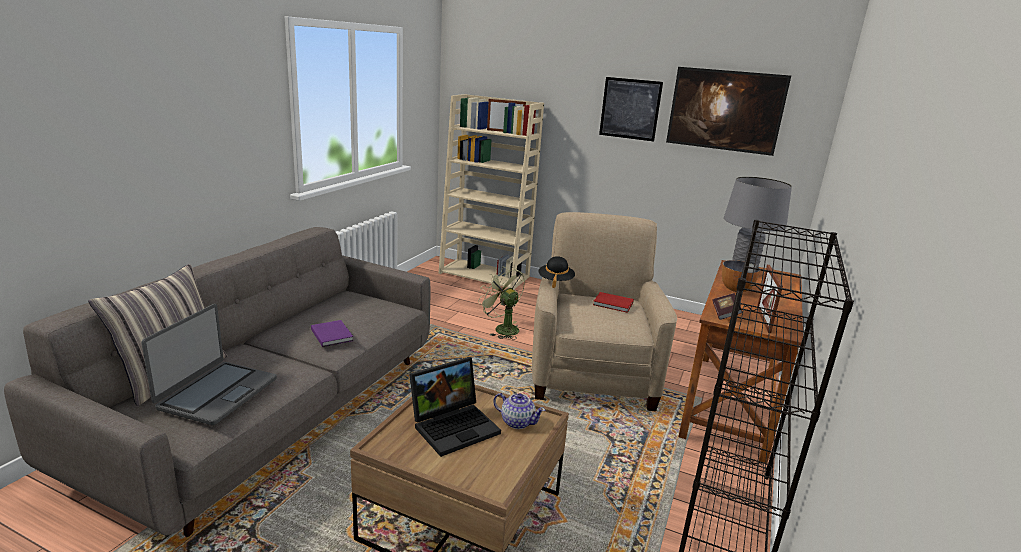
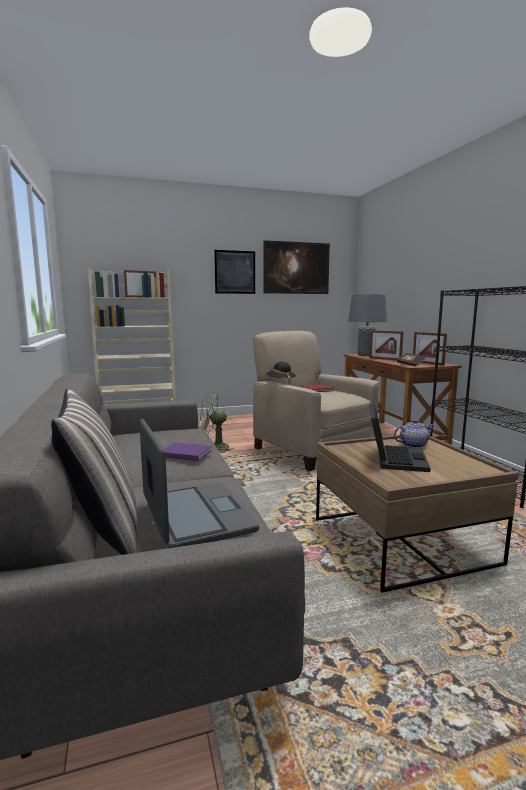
camera: 40 degrees left, 10 degrees down
(736, 289) = (385, 359): bowl -> picture frame

